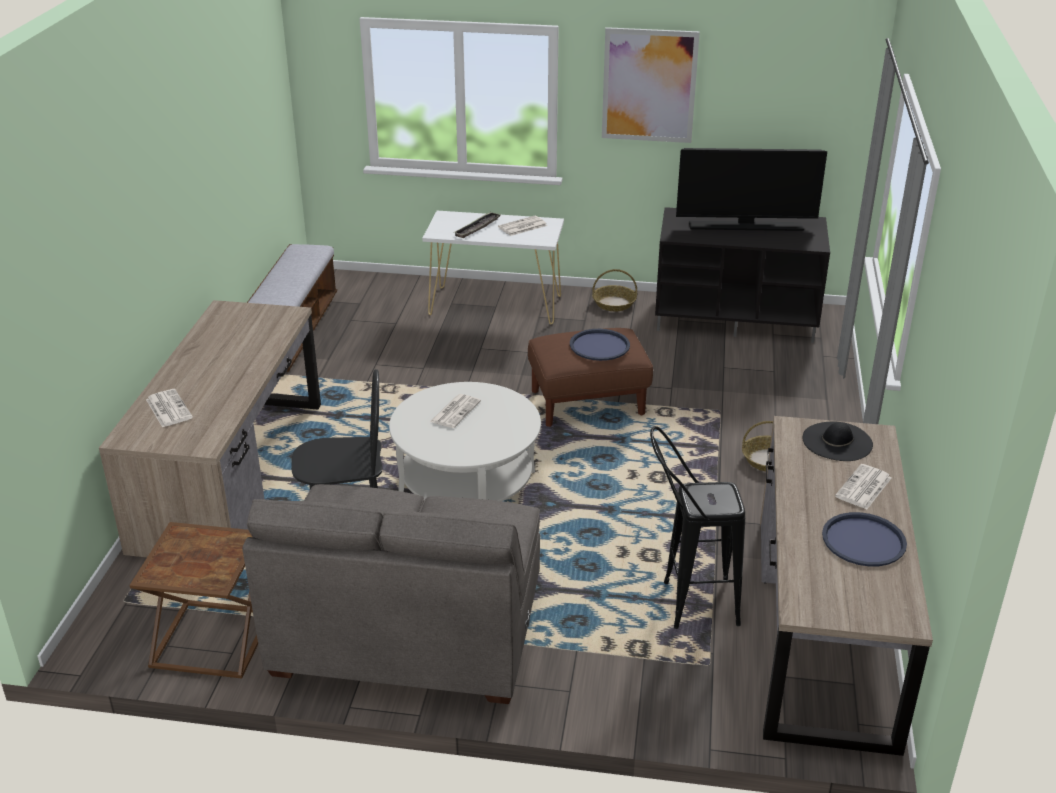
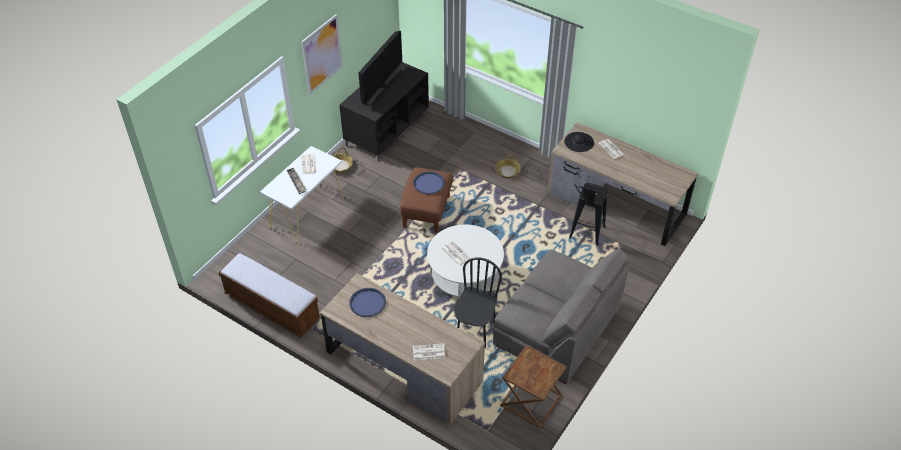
camera: 65 degrees left, 15 degrees up
(863, 540) = (641, 164): blue tray -> blue tray (367, 303)

